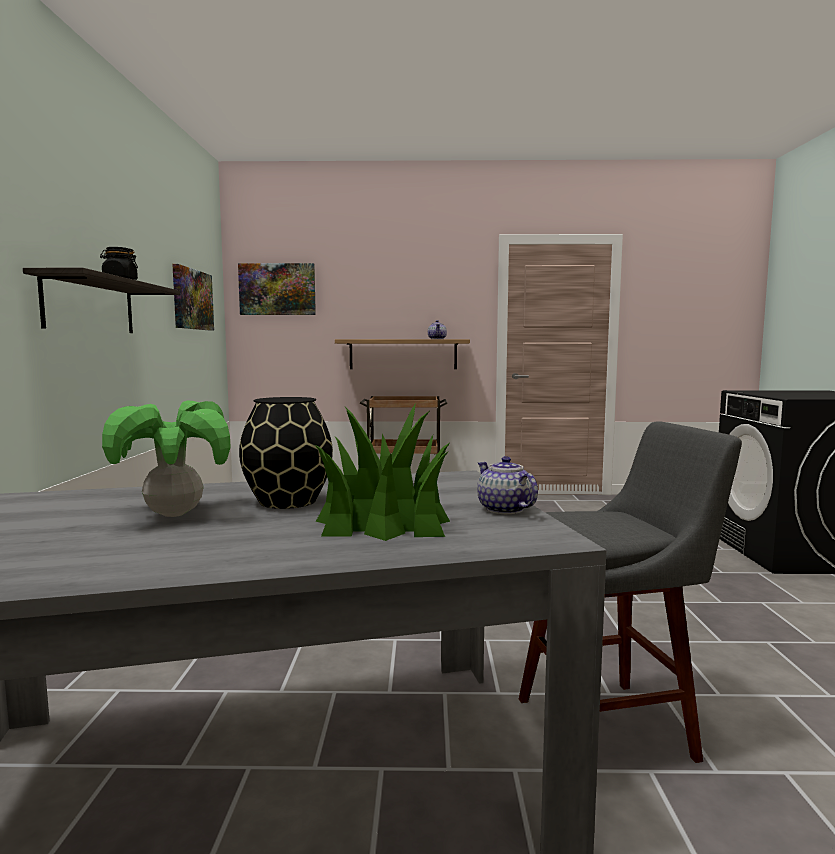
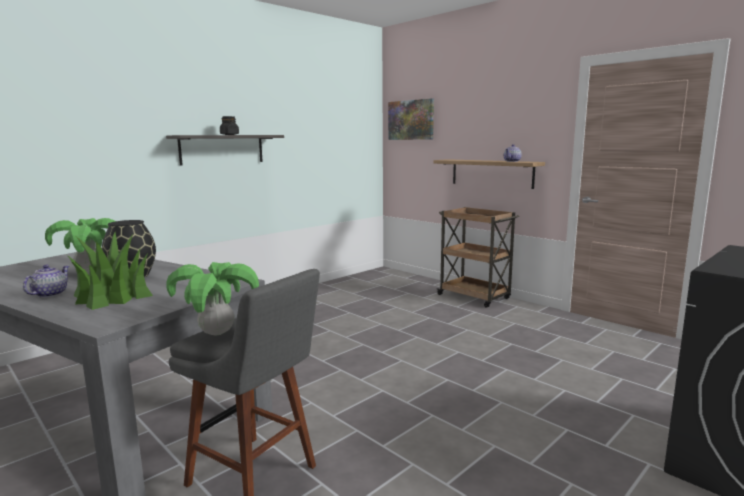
camera: 45 degrees right, 5 degrees up
(192, 299) = (335, 133): picture -> none
(504, 509) = (162, 306): teapot -> teapot (49, 294)
(591, 527) = (217, 333): none -> potted plant

